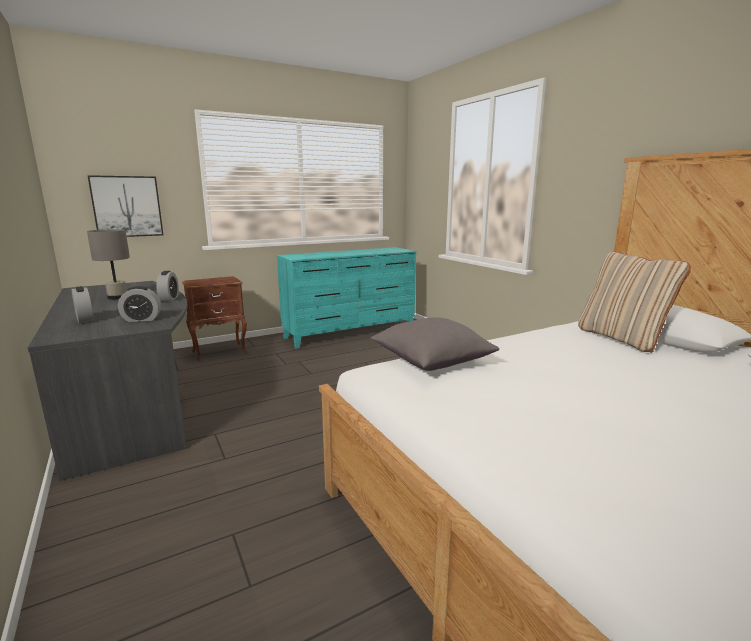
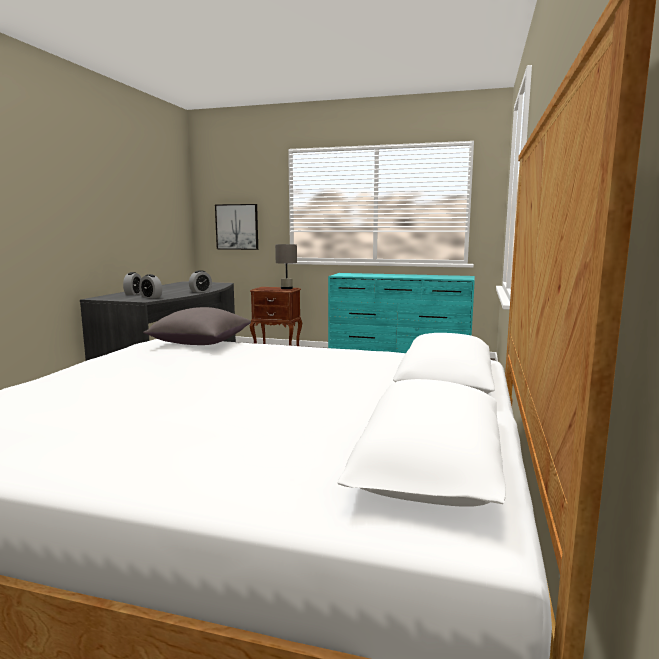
camera: 45 degrees right, 5 degrees down
(117, 297) = (183, 287): grey table lamp -> grey table lamp (286, 288)
(621, 338) = (393, 368): beige pillow -> none

